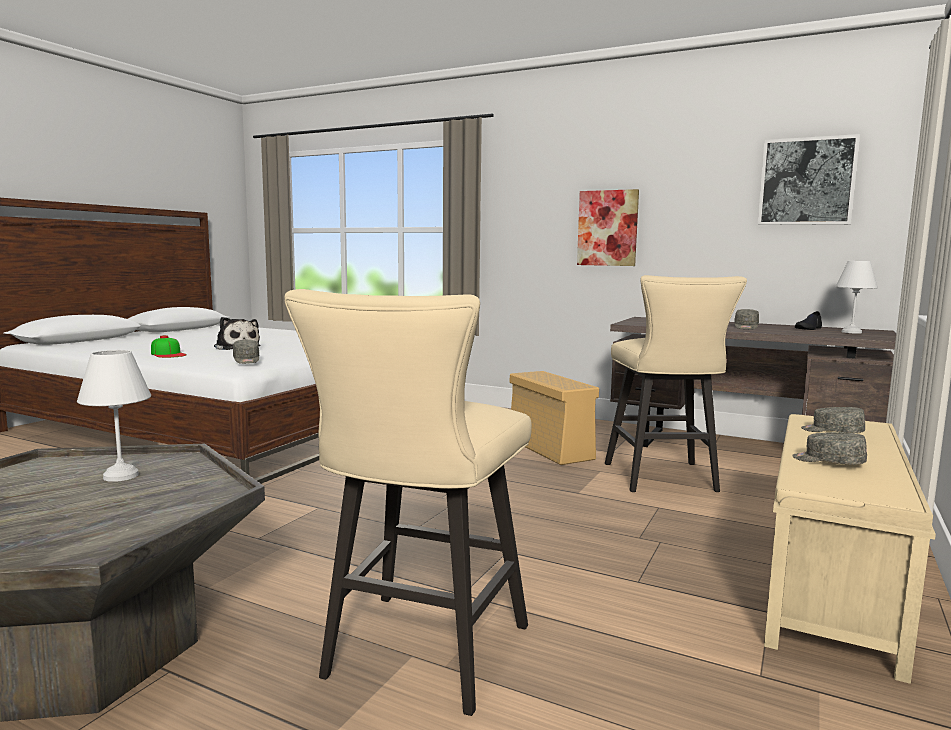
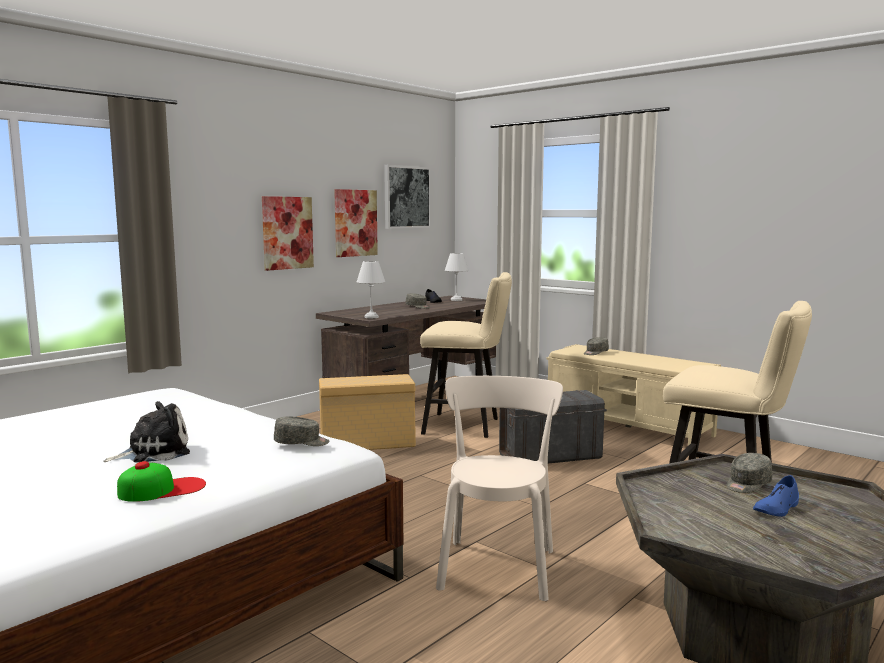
camera: 75 degrees left, 0 degrees up
(72, 508) = (777, 508): none -> blue shoe
(123, 476) = (696, 500): white table lamp -> white table lamp (371, 317)
(266, 519) = (498, 565): none -> beige chair
(595, 528) = (549, 456): none -> grey storage box
(705, 217) = (355, 223): none -> picture
(828, 462) = (651, 361): grey cap -> grey cap (747, 484)

